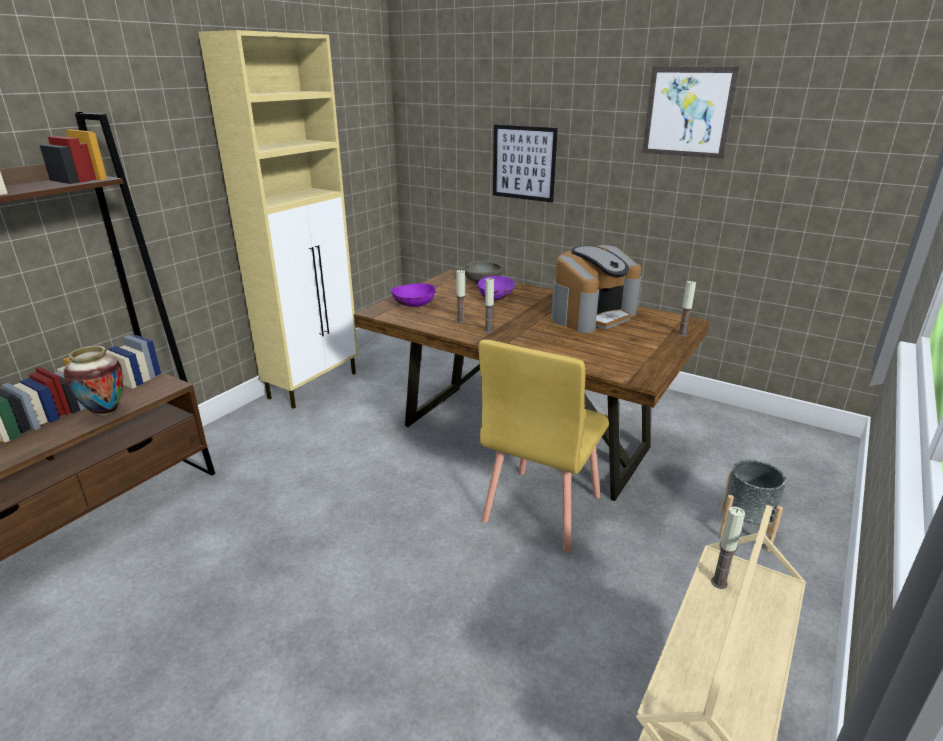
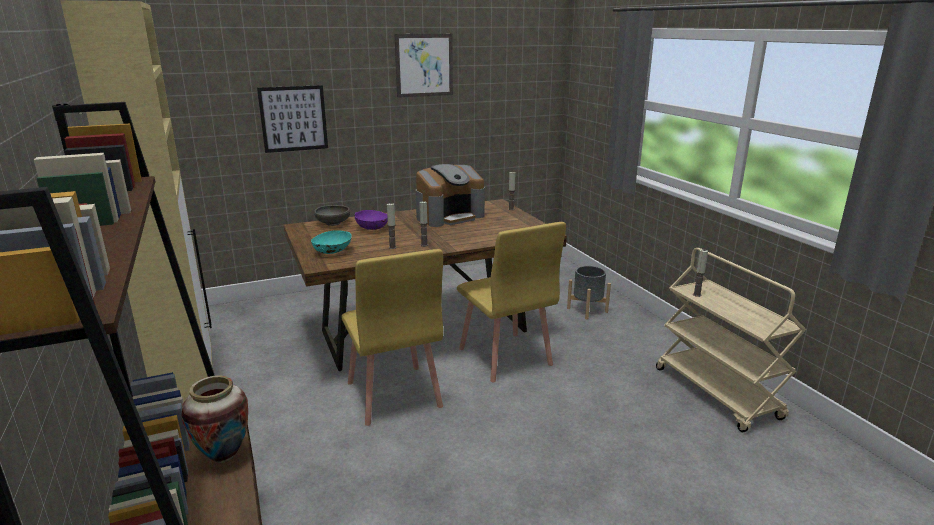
camera: 55 degrees left, 5 degrees down
(398, 471) = (393, 395): none -> yellow chair
(413, 305) = (332, 252): purple bowl -> turquoise bowl
(592, 315) = (449, 216): coffee machine -> coffee machine turned 60 degrees clockwise

